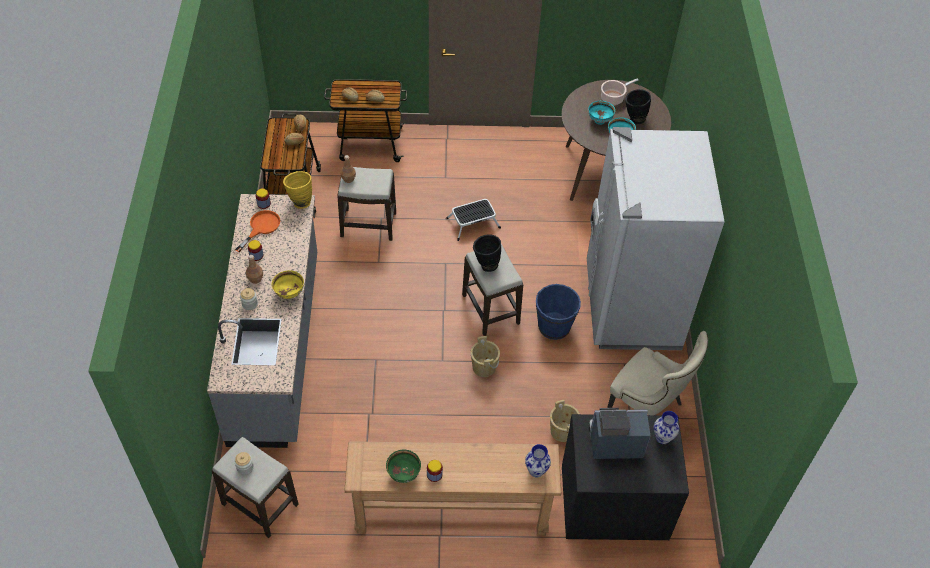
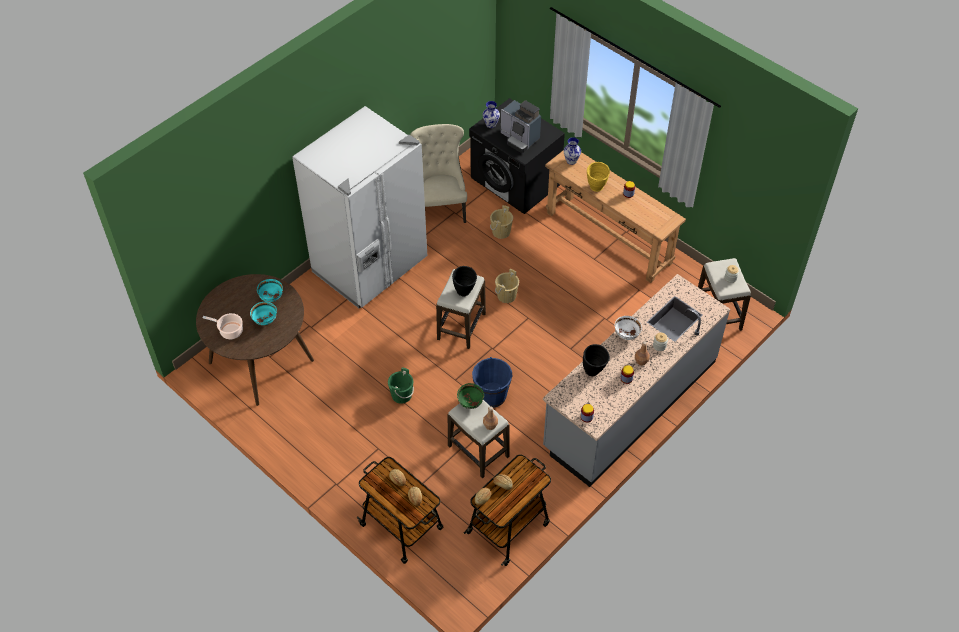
camera: 135 degrees left, 0 degrees up
(261, 227) = (604, 398): orange frying pan -> none
(289, 293) = (626, 335): yellow bowl -> white bowl
(300, 201) = (558, 400): yellow vase -> yellow vase (596, 189)
(403, 474) = (645, 204): green bowl -> green bowl (470, 403)
(473, 223) = (401, 395): black step ladder -> green bucket
(554, 326) = (434, 288): blue bucket -> blue bucket (491, 395)
(633, 119) = (241, 304): black vase -> black vase (594, 372)

